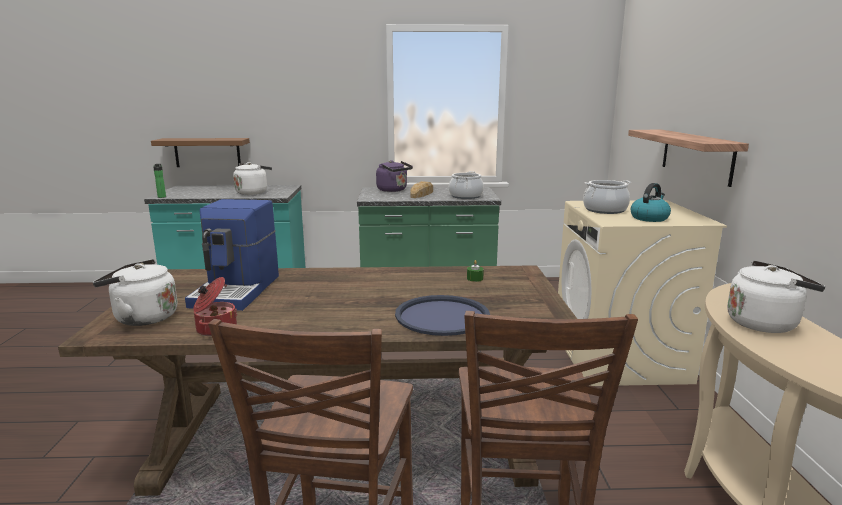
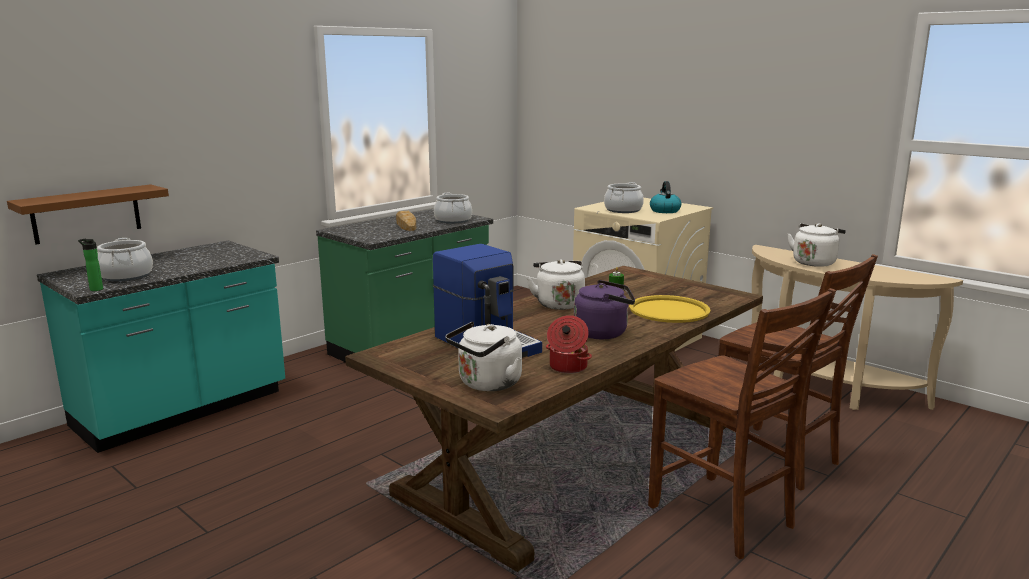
camera: 45 degrees left, 0 degrees up
(194, 193) = (126, 276): none -> cooking pot
(253, 192) = (207, 259): white kettle -> white kettle (558, 303)
(393, 190) = (364, 227): purple kettle -> purple kettle (604, 333)
(442, 316) = (669, 310): blue tray -> yellow tray
(696, 155) = (659, 155): shelf -> none

